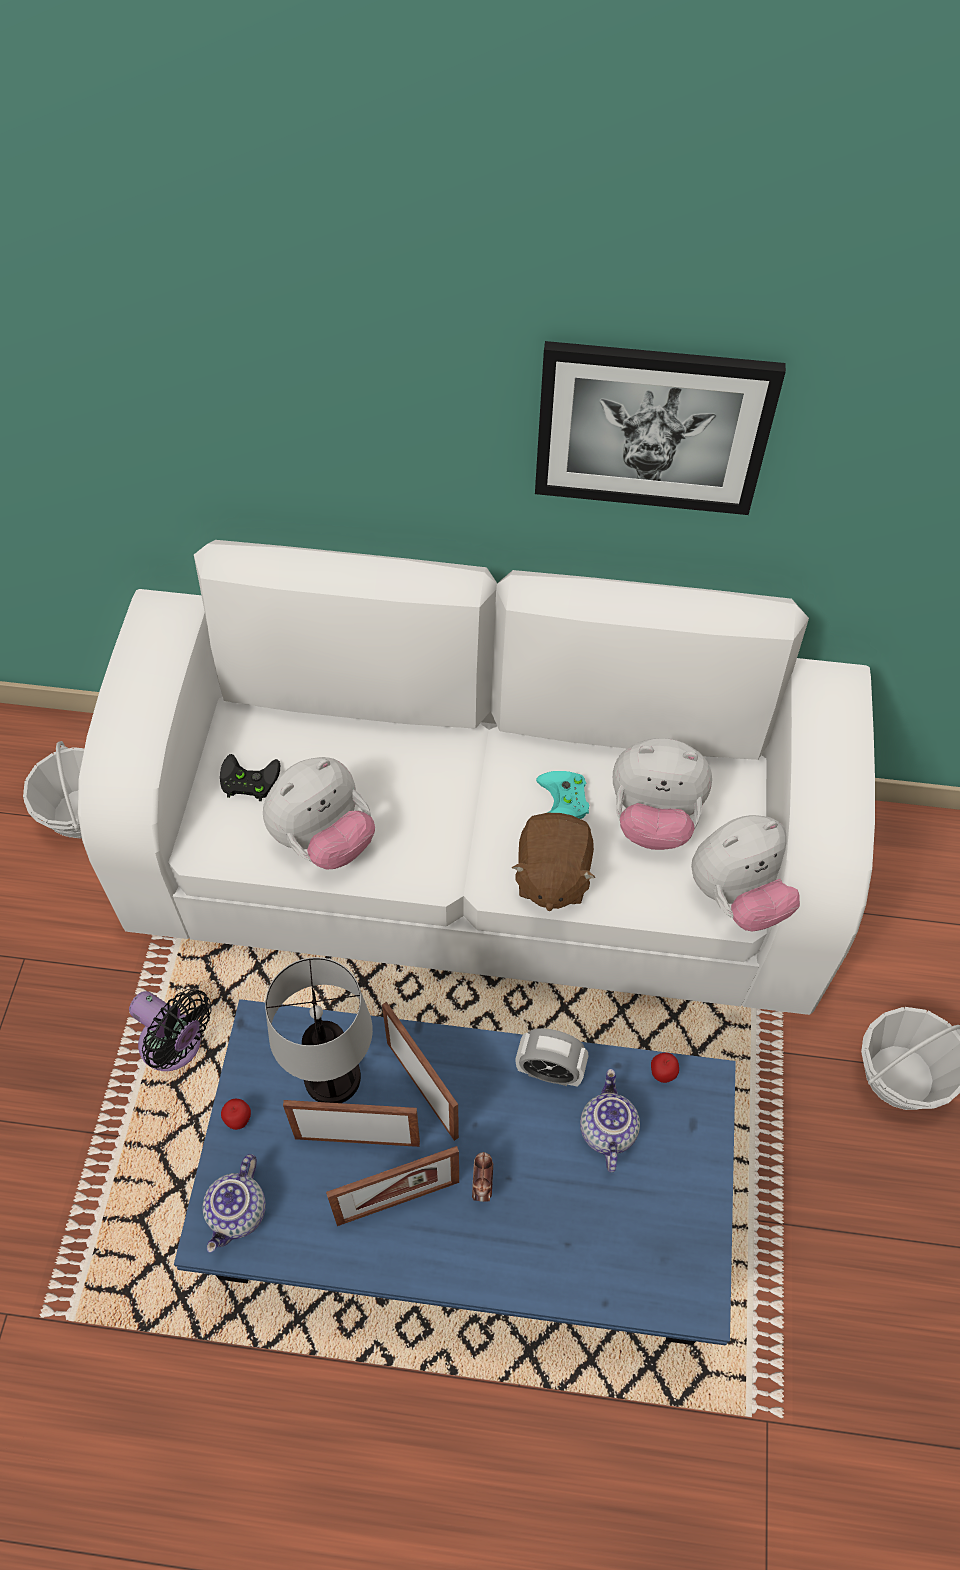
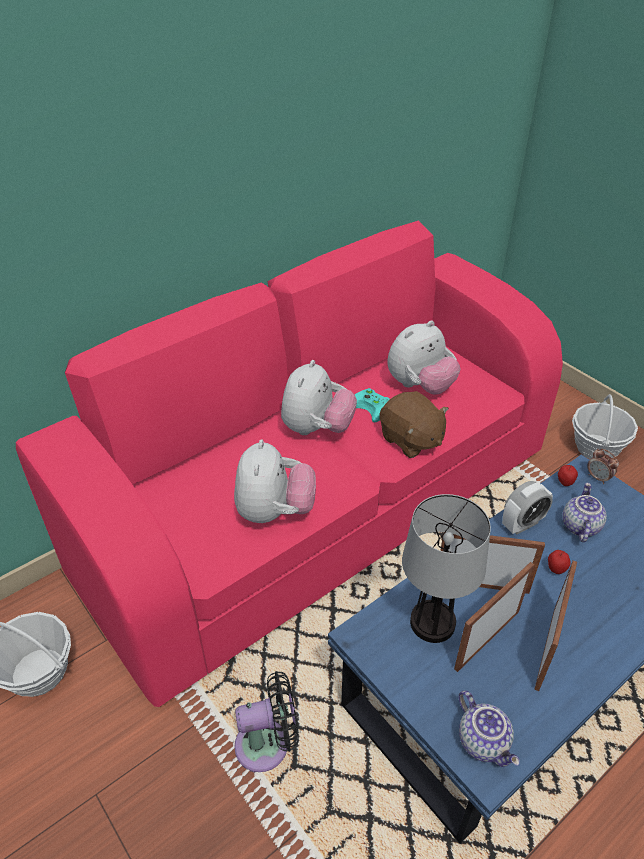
camera: 45 degrees left, 15 degrees down
(238, 1120) = (415, 693): apple -> apple (555, 569)
(247, 781) = (189, 518): black game controller -> none
(480, 867) = (322, 509): white sofa -> pink sofa
(482, 1186) = (569, 600): alarm clock -> alarm clock (598, 478)
(606, 1130) = (579, 526): teapot -> teapot turned 60 degrees clockwise
(652, 428) = (324, 129): picture -> none
(739, 896) = (496, 388): plush toy -> plush toy (317, 429)

